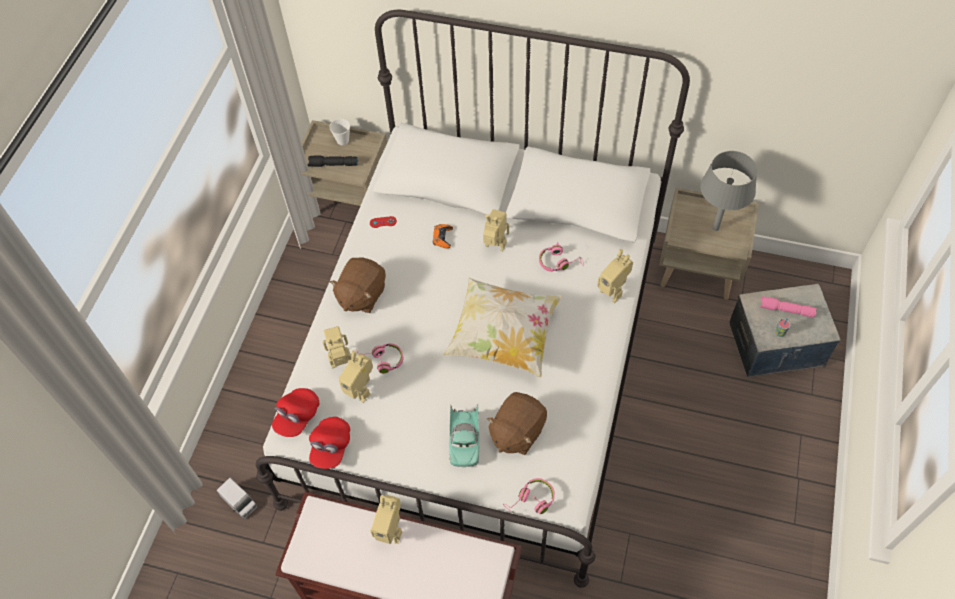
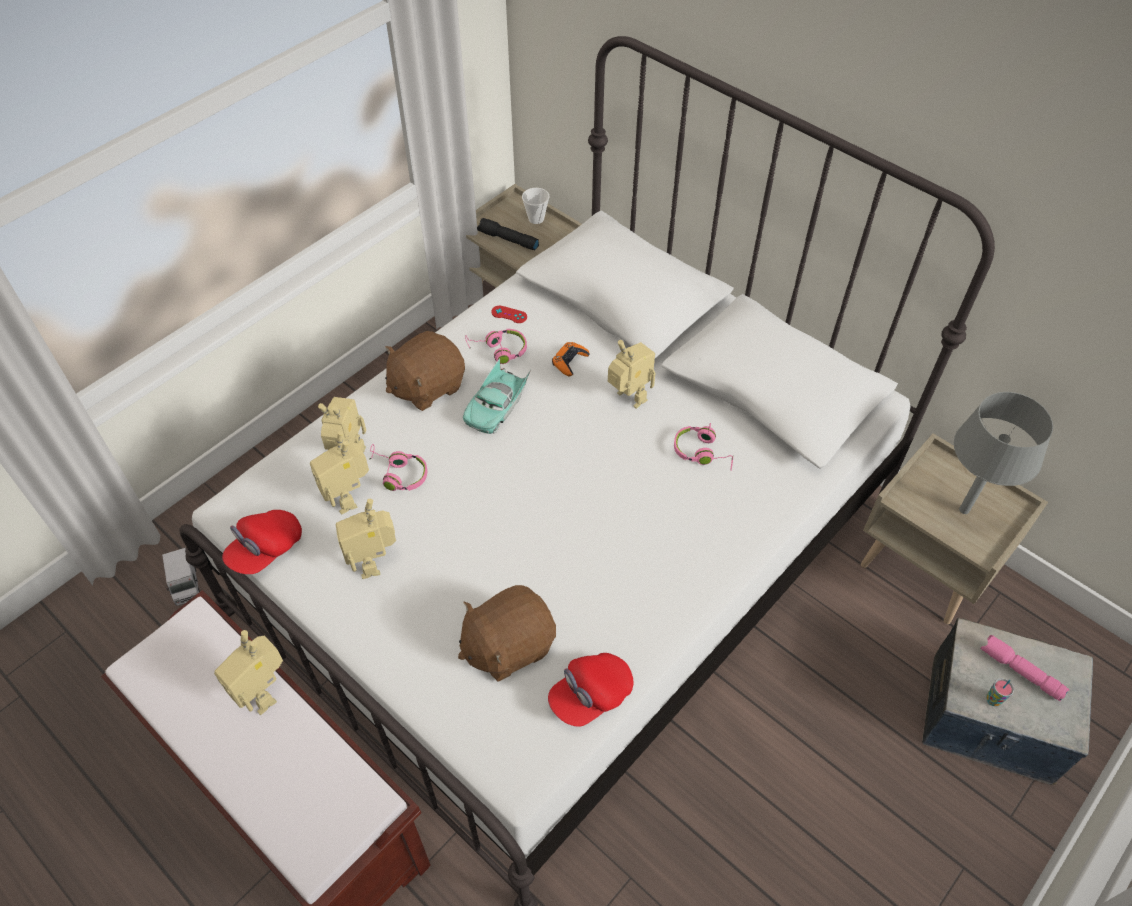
camera: 25 degrees right, 5 degrees down
(297, 417) = (253, 494): red cap -> red cap (590, 696)
(464, 440) = (433, 622): turquoise toy car -> turquoise toy car (496, 406)
(503, 337) = (569, 515): pillow -> none
(531, 501) = (467, 749): pink headphones -> pink headphones (498, 350)
(613, 291) = (755, 521): toy robot -> toy robot (374, 562)

